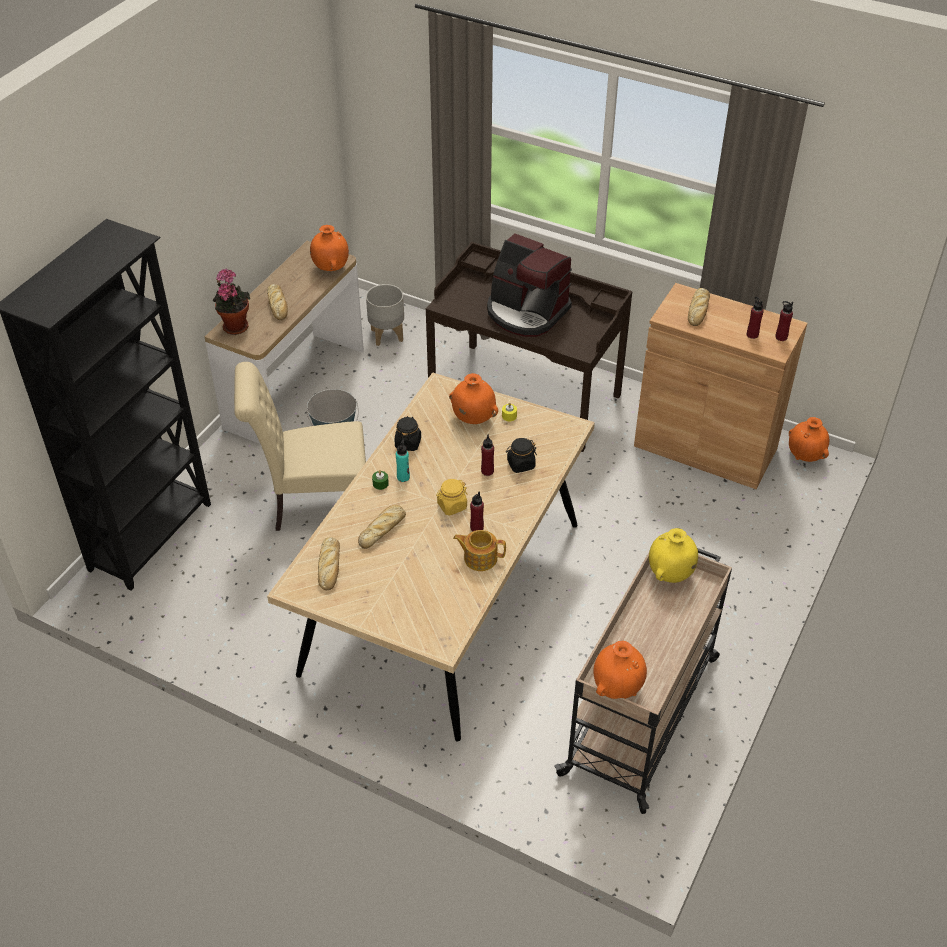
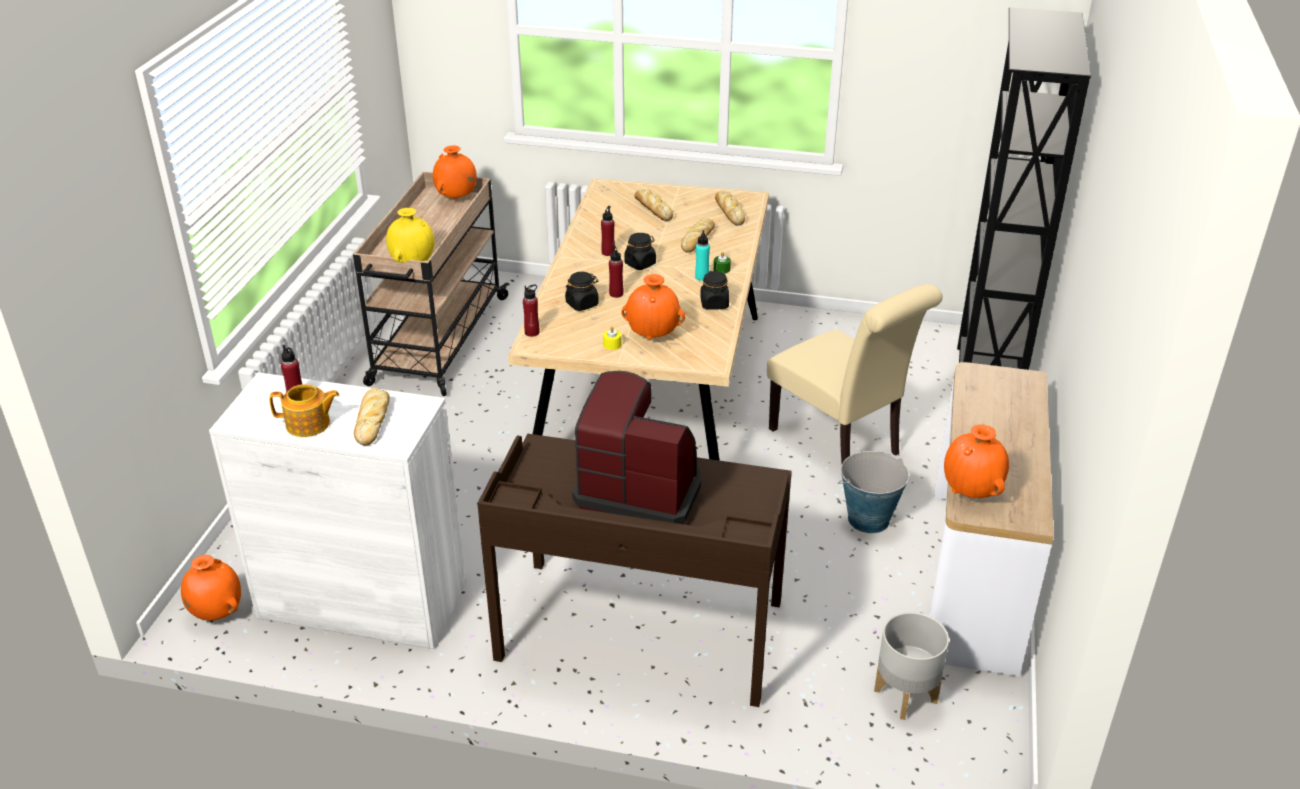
camera: 165 degrees right, 10 degrees down
(234, 326) = (1022, 389): potted plant -> none
(278, 305) = (994, 424): bread -> bread (652, 209)
(313, 504) = (840, 444): beige chair -> beige chair turned 75 degrees clockwise
(452, 506) = (640, 264): yellow jar -> black jar
(479, 558) = (596, 234): teapot -> teapot (309, 424)
(705, 447) = (362, 600): brown cabinet -> white cabinet
(781, 337) = (255, 402): red bottle -> red bottle (532, 332)

